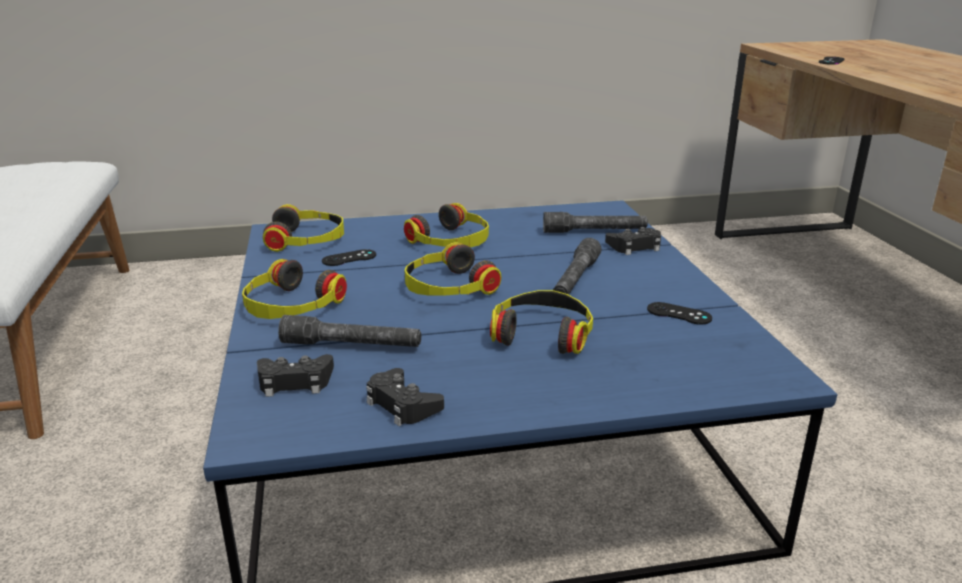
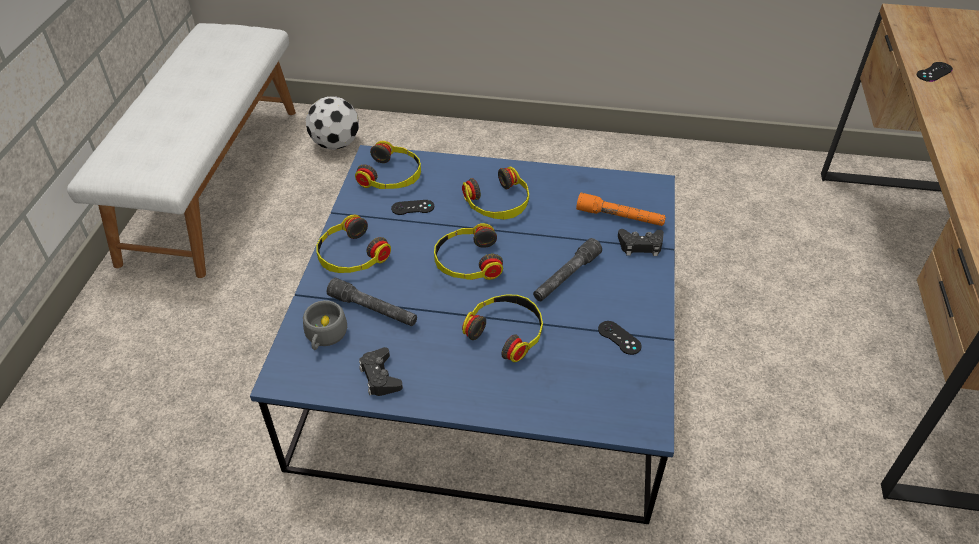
camera: 20 degrees right, 20 degrees up
(191, 286) = (336, 143): none -> football
(295, 382) = (324, 336): black game controller -> grey cup
(594, 232) = (620, 217): grey flashlight -> orange flashlight

